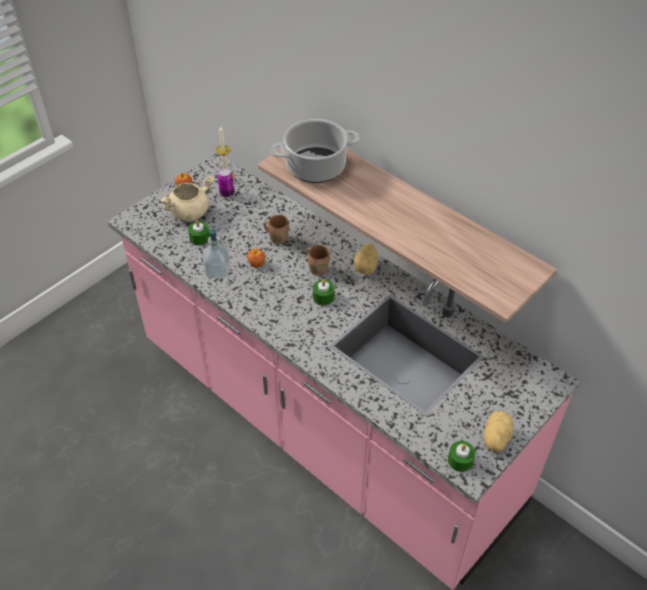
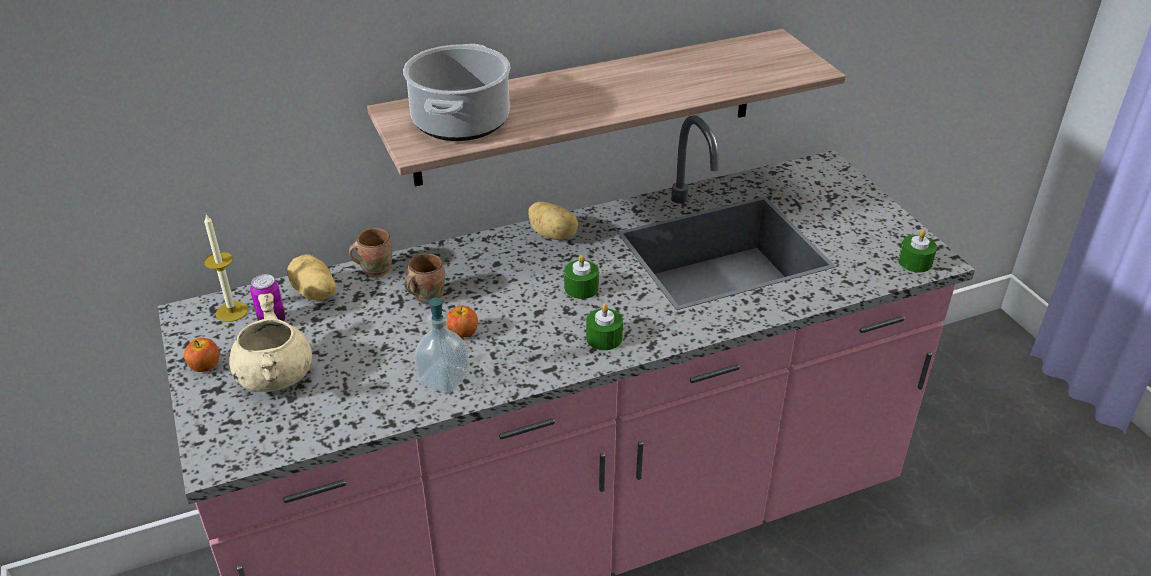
camera: 65 degrees left, 10 degrees down
(199, 238) = (349, 380): green candle -> green candle (604, 338)
(318, 268) = (521, 276): brown mug -> brown mug (375, 269)
(494, 438) = (891, 228): potato -> potato (314, 294)

